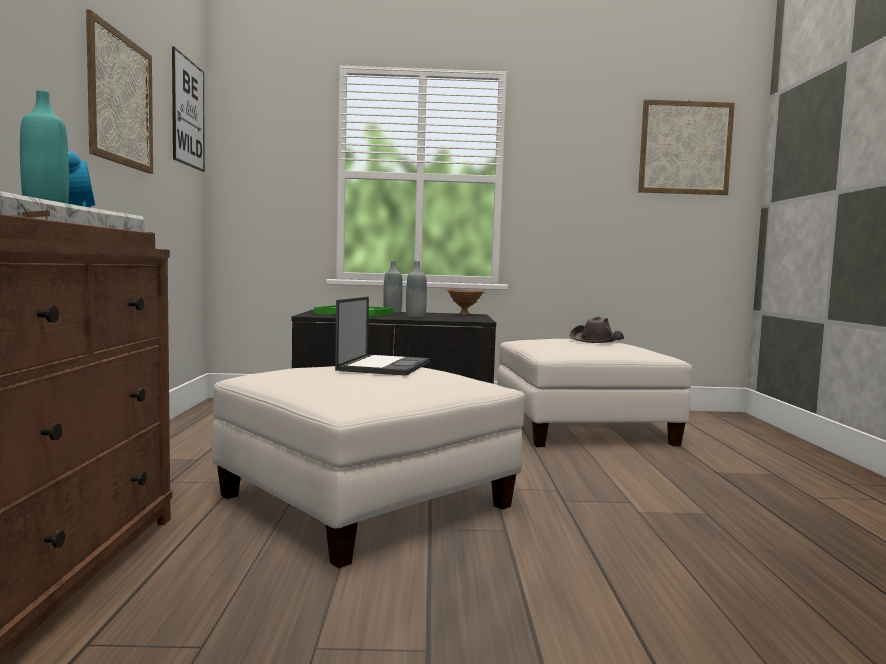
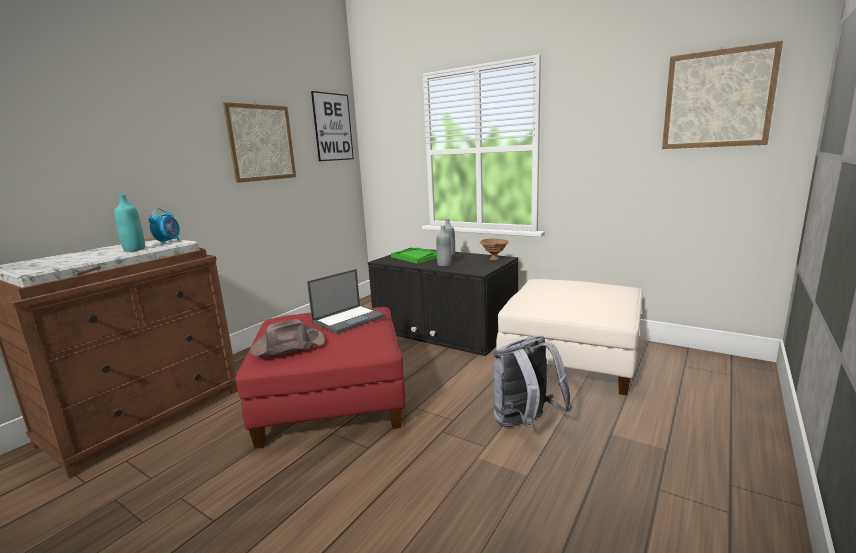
camera: 35 degrees right, 10 degrees up
(365, 501) = (332, 400): white ottoman -> red ottoman
(596, 340) = (592, 288): brown hat -> brown hat (287, 345)
(635, 479) = (525, 424): none -> grey backpack

